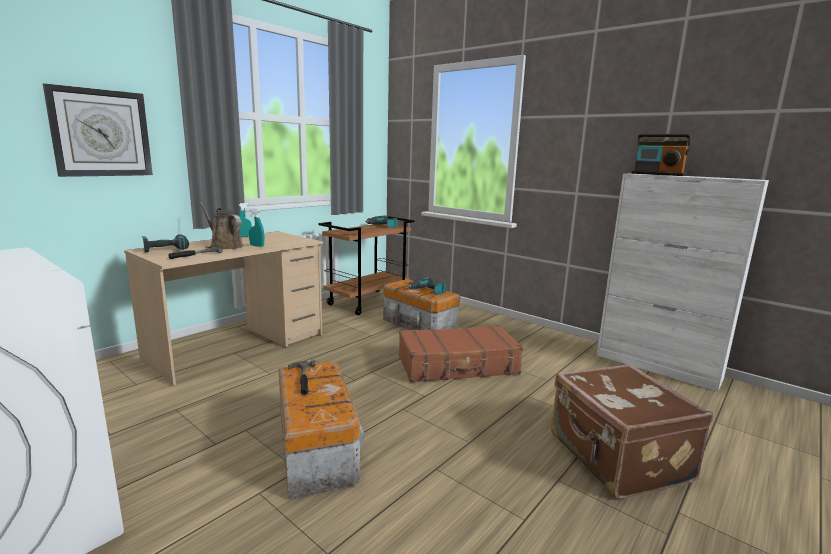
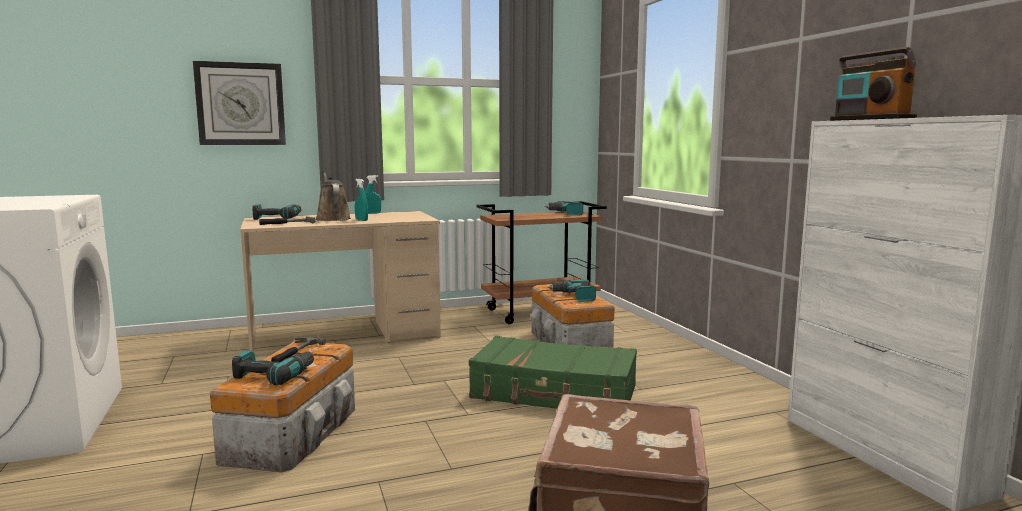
camera: 30 degrees right, 5 degrees down
(322, 405) = (274, 375): none -> power drill
(458, 365) = (554, 393): brown suitcase -> green suitcase

